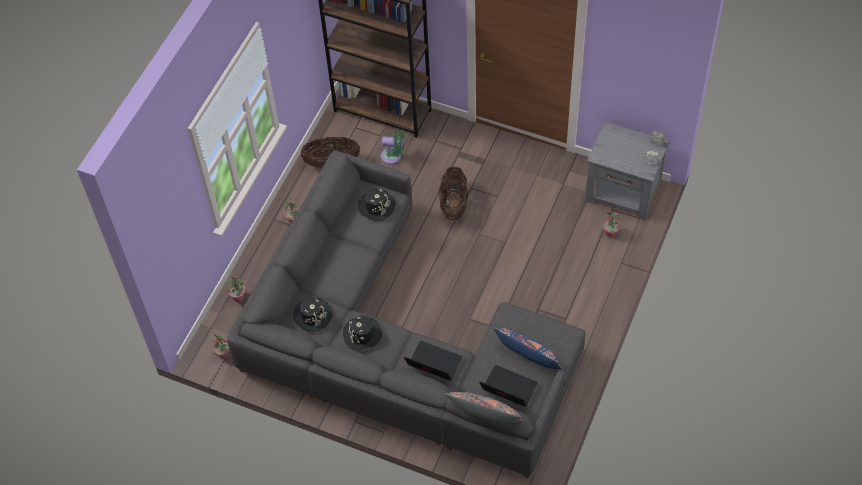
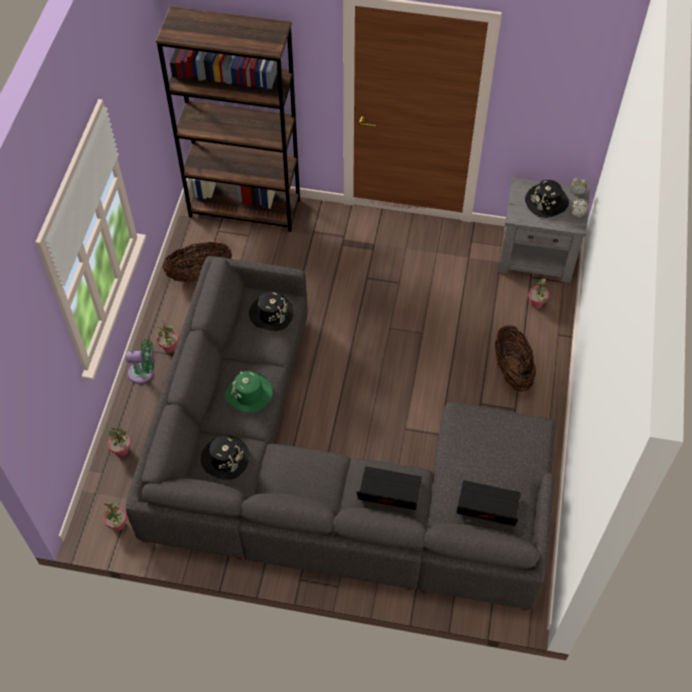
camera: 15 degrees left, 0 degrees up
(343, 268) = (249, 394): none -> green hat
(362, 334) = (292, 471): black hat -> black hat (546, 202)
(393, 156) = (269, 256): green fan -> green fan (143, 372)
(453, 204) = (352, 299): basket -> basket (512, 371)
(485, 415) = (477, 548): grey pillow -> none
(528, 356) = (499, 463): blue pillow -> none

